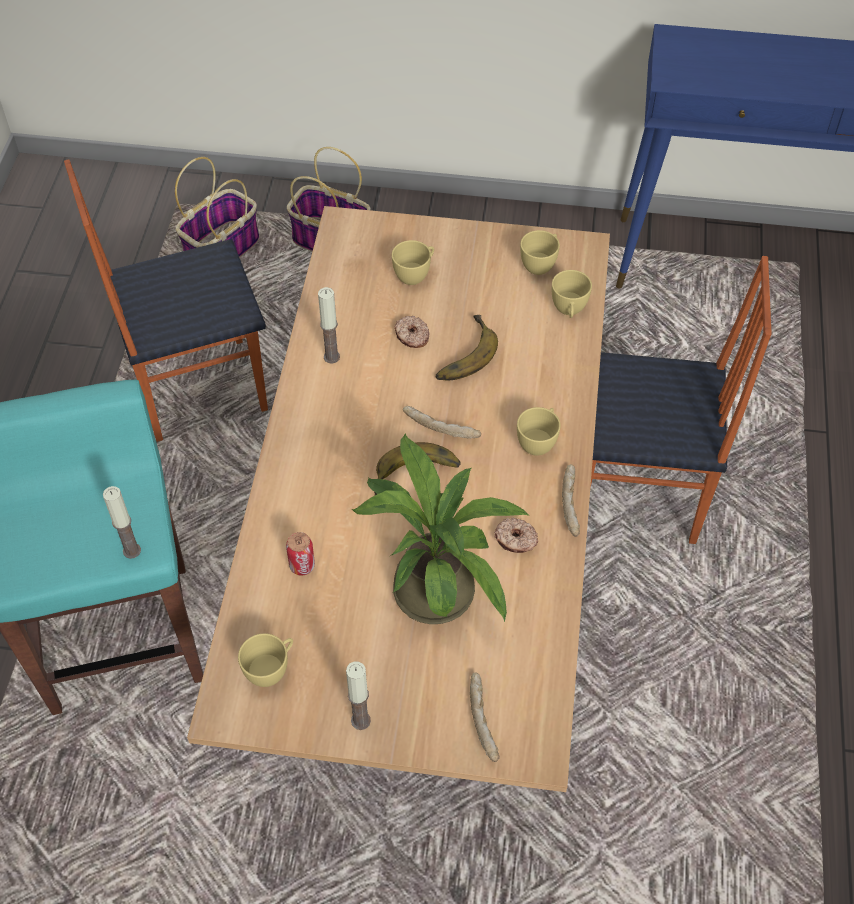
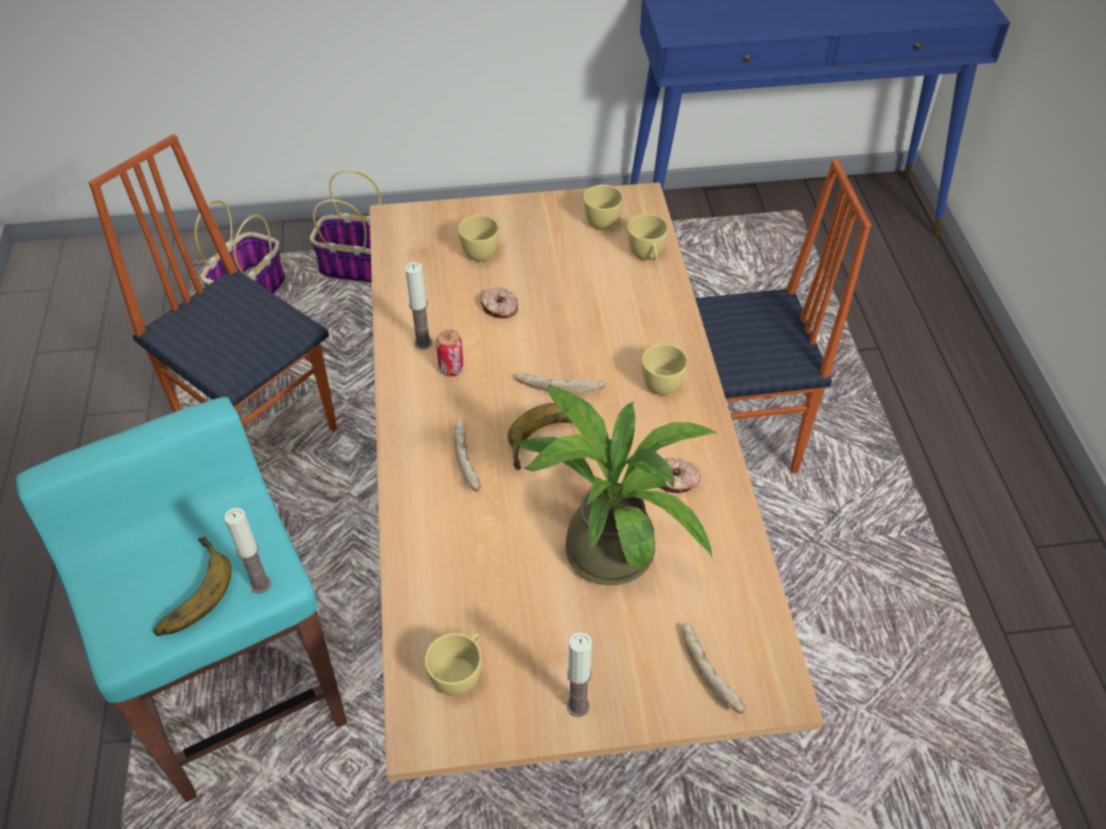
camera: 15 degrees left, 5 degrees down
(198, 388) = (261, 429): chair -> chair turned 75 degrees clockwise
(302, 566) = (459, 556): can -> can (451, 369)
(461, 353) = (555, 314): banana -> banana (187, 591)
(572, 505) = (719, 434): bread -> bread (468, 461)

